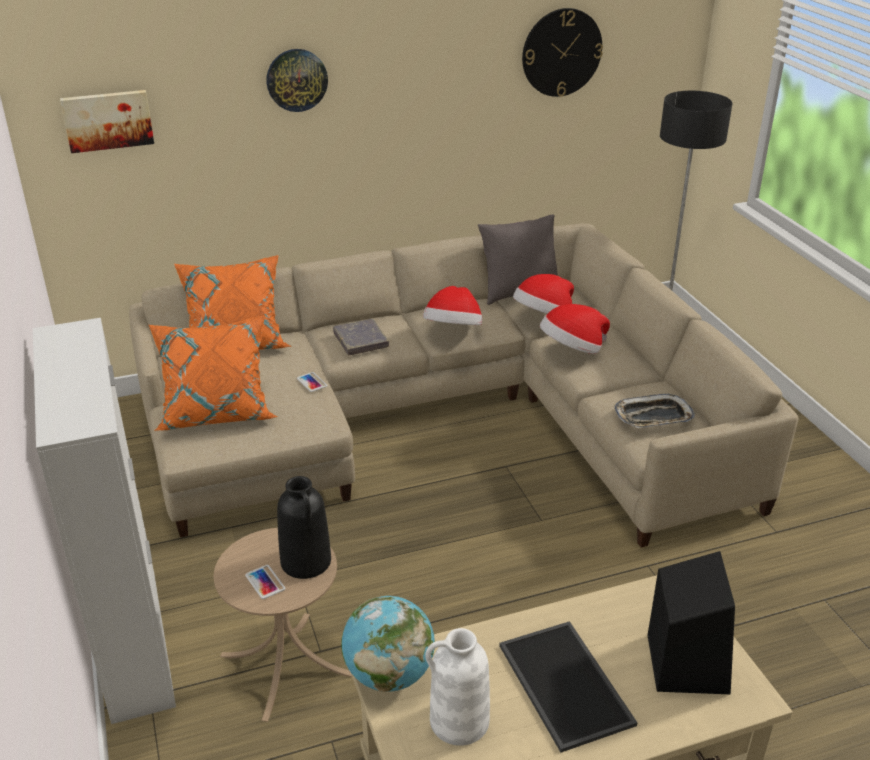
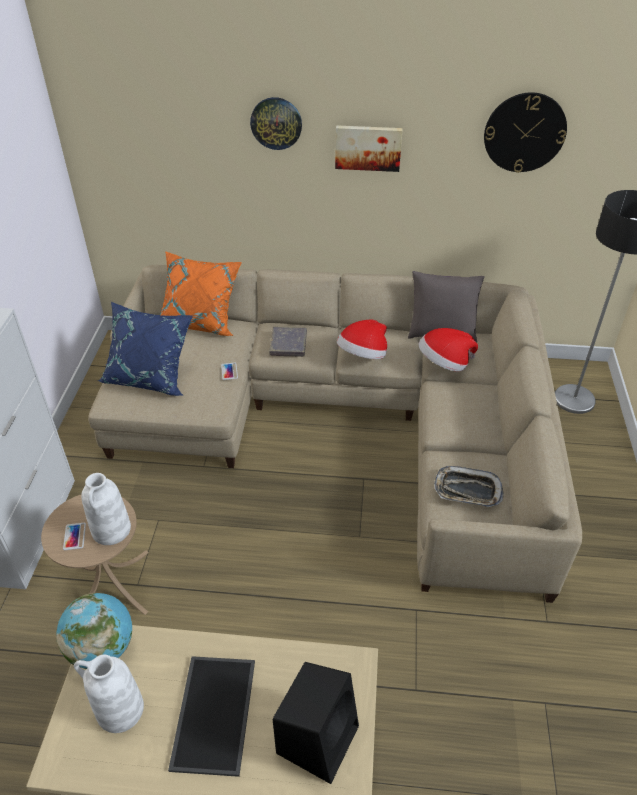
camera: 25 degrees right, 10 degrees up
(107, 120) = (126, 133): picture -> picture (368, 147)
(217, 412) = (150, 377): orange pillow -> blue pillow
(306, 562) = (111, 530): black vase -> white vase
(572, 350) = (444, 403): hat -> none

